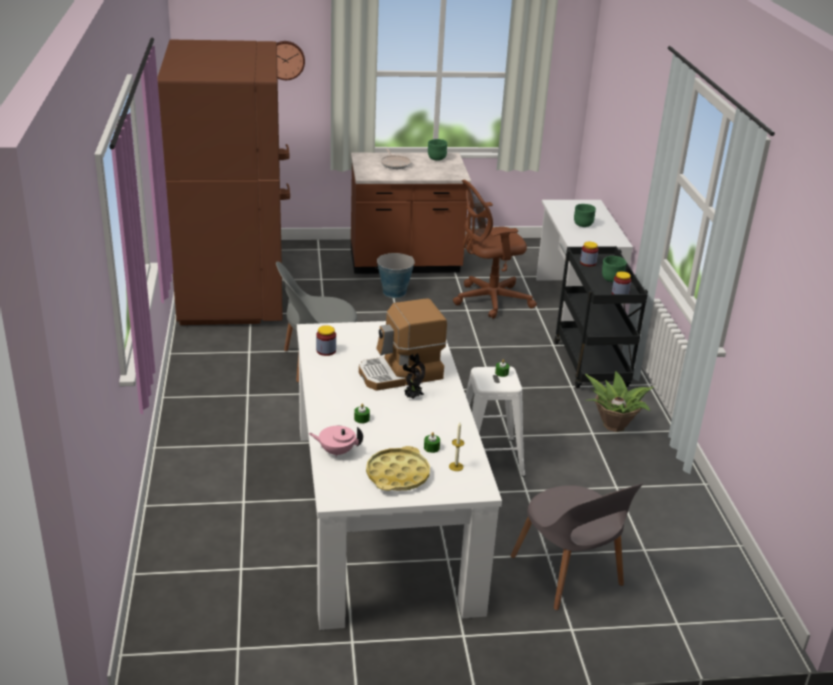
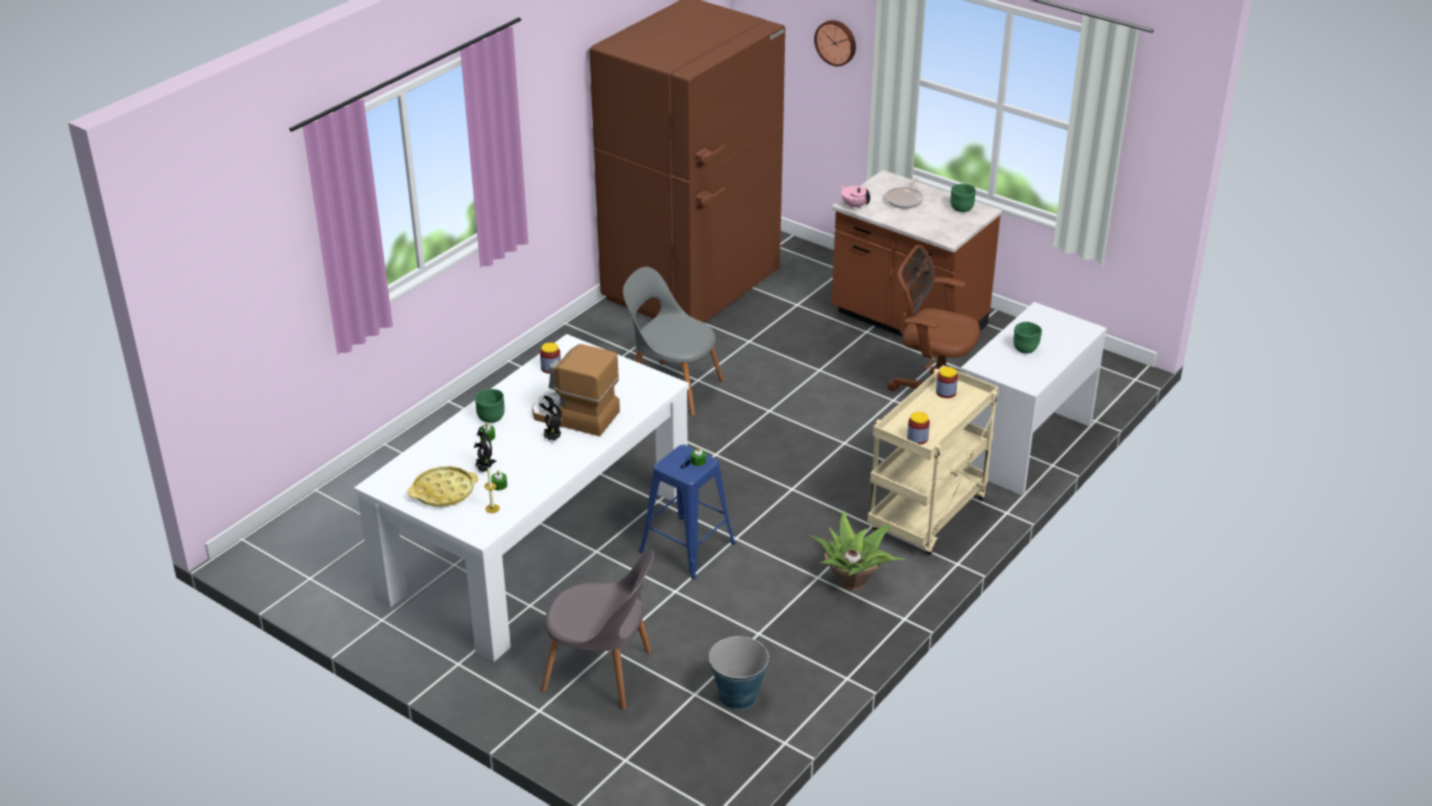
camera: 45 degrees right, 5 degrees up
(336, 451) = (431, 452): pink teapot -> pink teapot (854, 205)
(394, 292) = (848, 349): bucket -> bucket (738, 696)
(401, 442) = (485, 470): none -> potted plant
(489, 458) = (687, 548): white stool -> blue stool
(568, 574) = (602, 672): grey chair -> grey chair turned 90 degrees counterclockwise
(592, 366) = (928, 517): black cart -> beige cart
(611, 279) = (937, 420): green bowl -> green bowl (491, 417)

